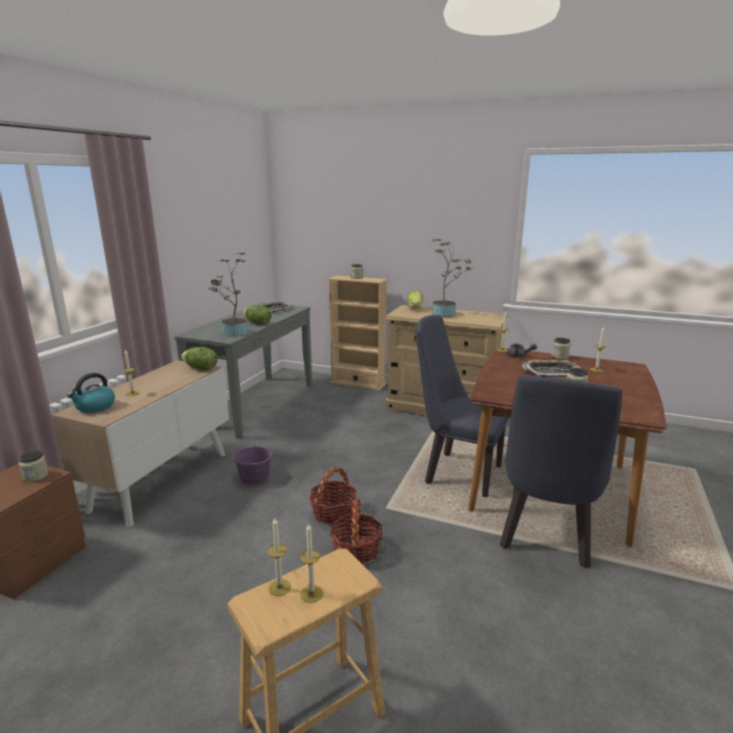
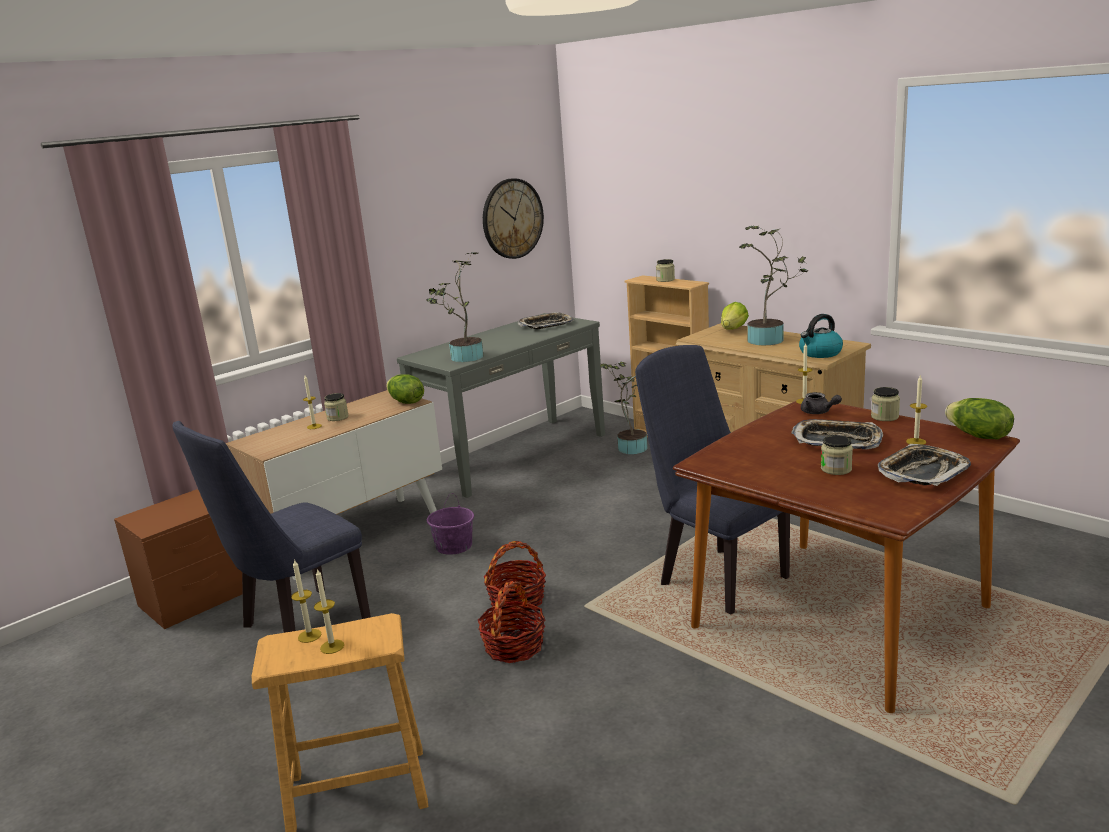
camera: 25 degrees right, 0 degrees up
(35, 476) = (196, 506): jar -> jar (337, 417)
(95, 407) = (268, 439): kettle -> kettle (820, 353)
(244, 233) = (512, 218): none -> wall clock
(257, 323) = (506, 345): lettuce -> lettuce (978, 436)
(336, 392) = (631, 447): none -> potted plant
(545, 540) = (768, 681): blue chair -> blue chair (297, 628)
(624, 387) = (922, 472): none -> tray

